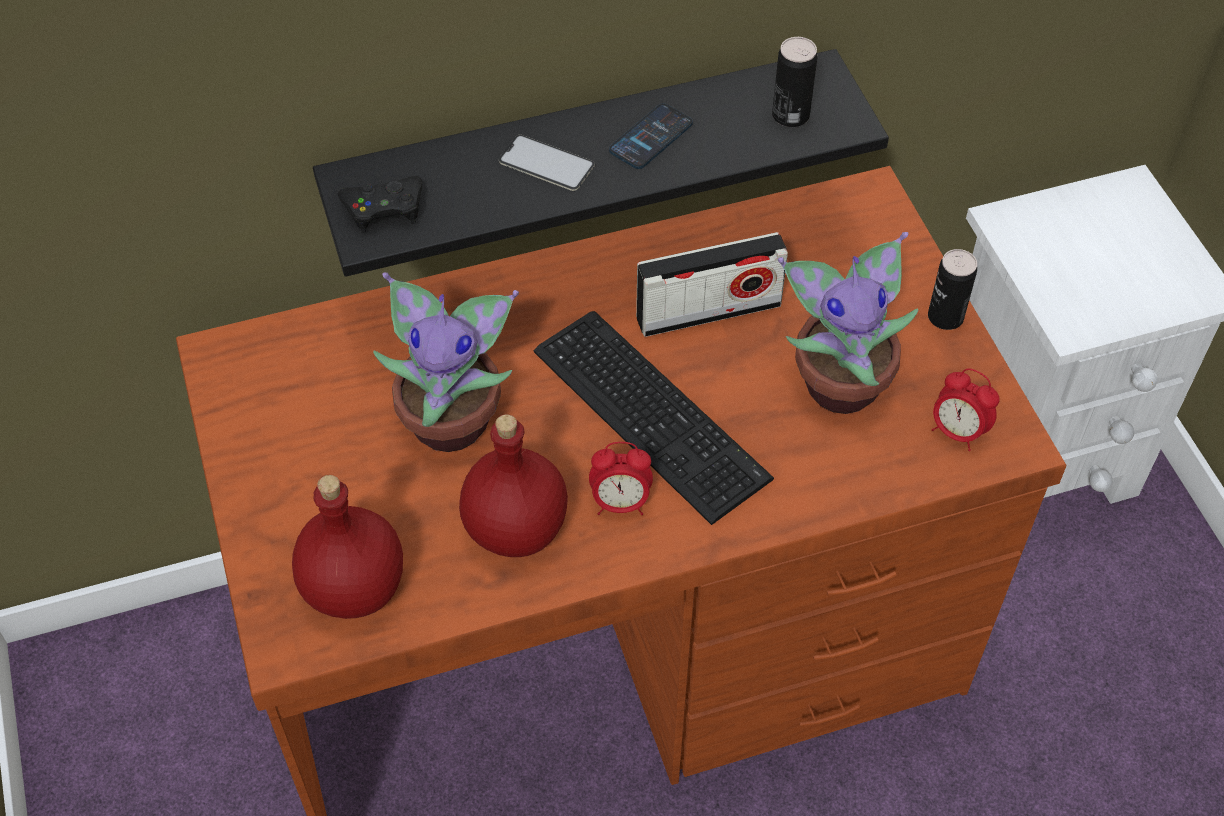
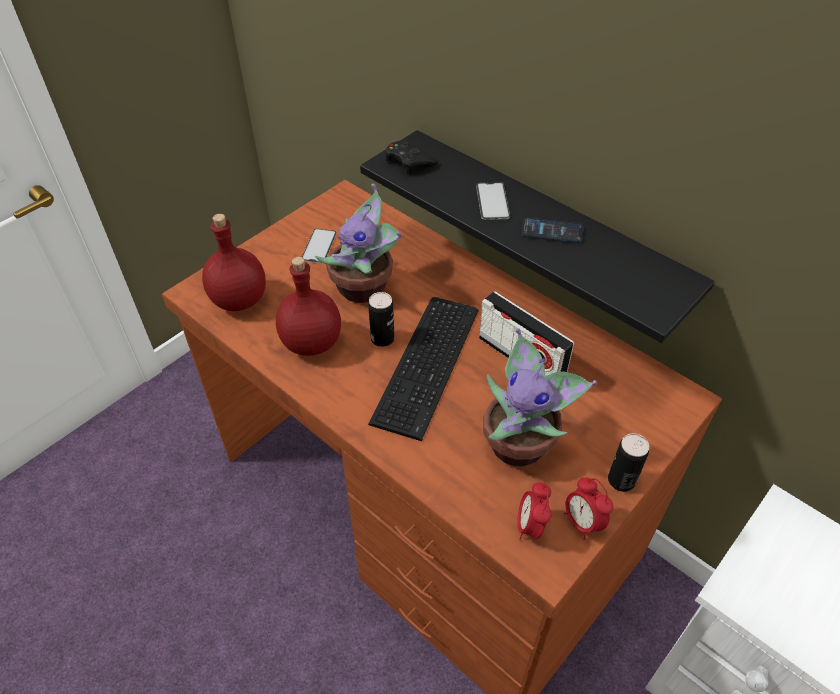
camera: 60 degrees right, 5 degrees down
(314, 437) = (319, 246): none -> phone
(620, 503) = (356, 378): alarm clock -> alarm clock (582, 522)
(790, 115) = (632, 282): can -> can (382, 338)

